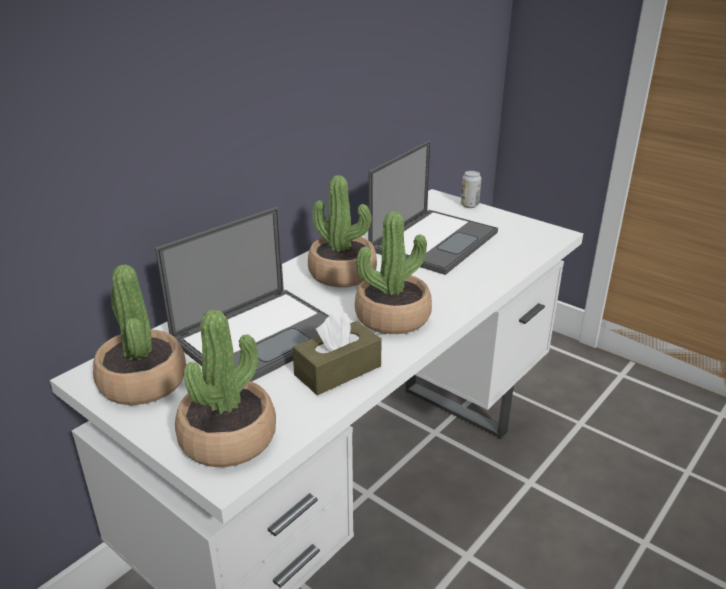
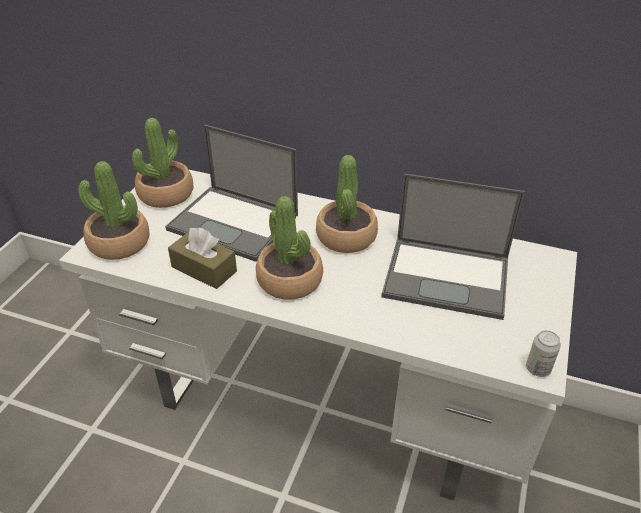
camera: 70 degrees right, 10 degrees up
(469, 205) = (557, 287): can -> can (538, 369)

